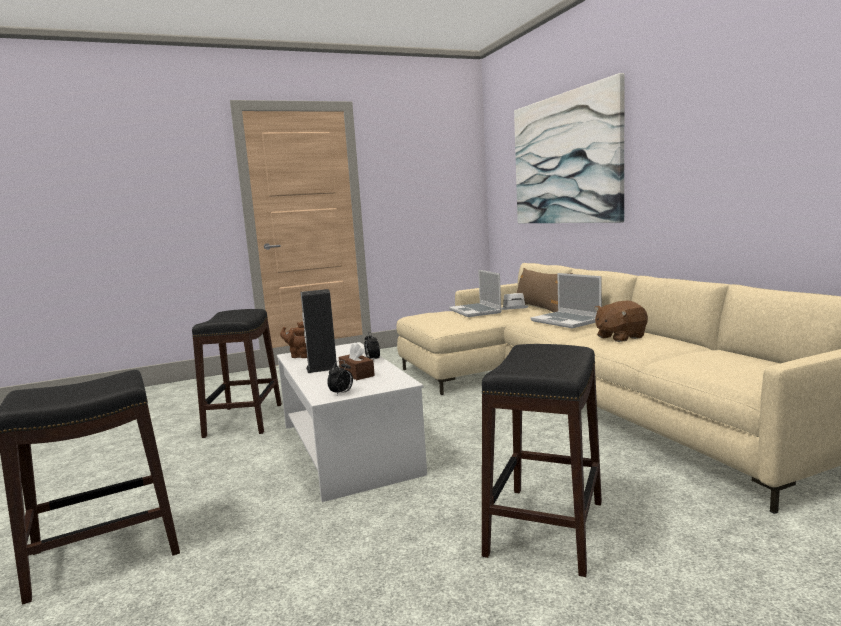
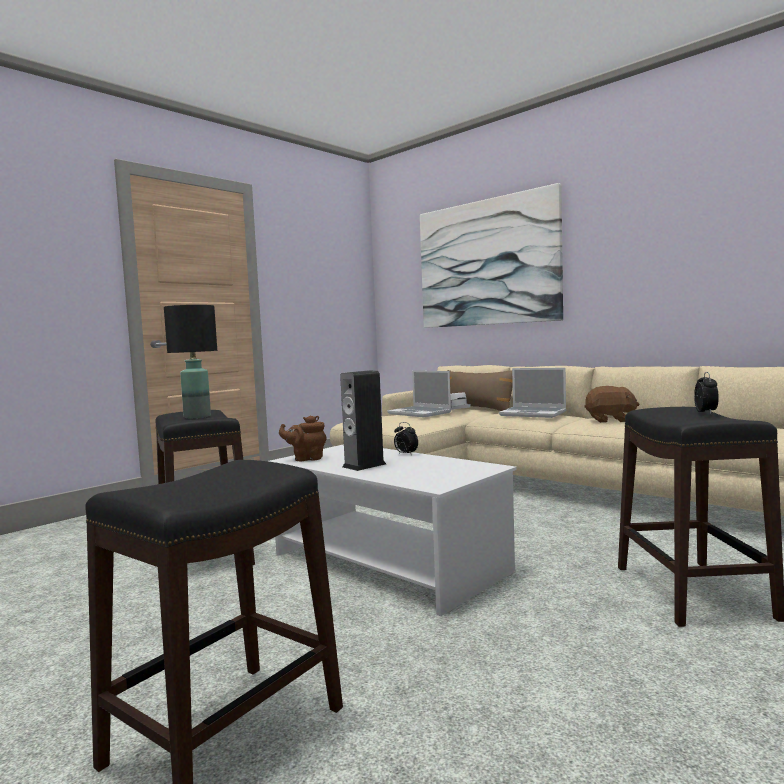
camera: 25 degrees left, 5 degrees down
(228, 317) = (196, 417): none -> black table lamp
(341, 393) = (447, 481): alarm clock -> alarm clock (706, 413)
(357, 374) = (420, 466): brown tissue box -> none
(619, 337) = (610, 420): brown plush toy -> brown plush toy turned 120 degrees counterclockwise

